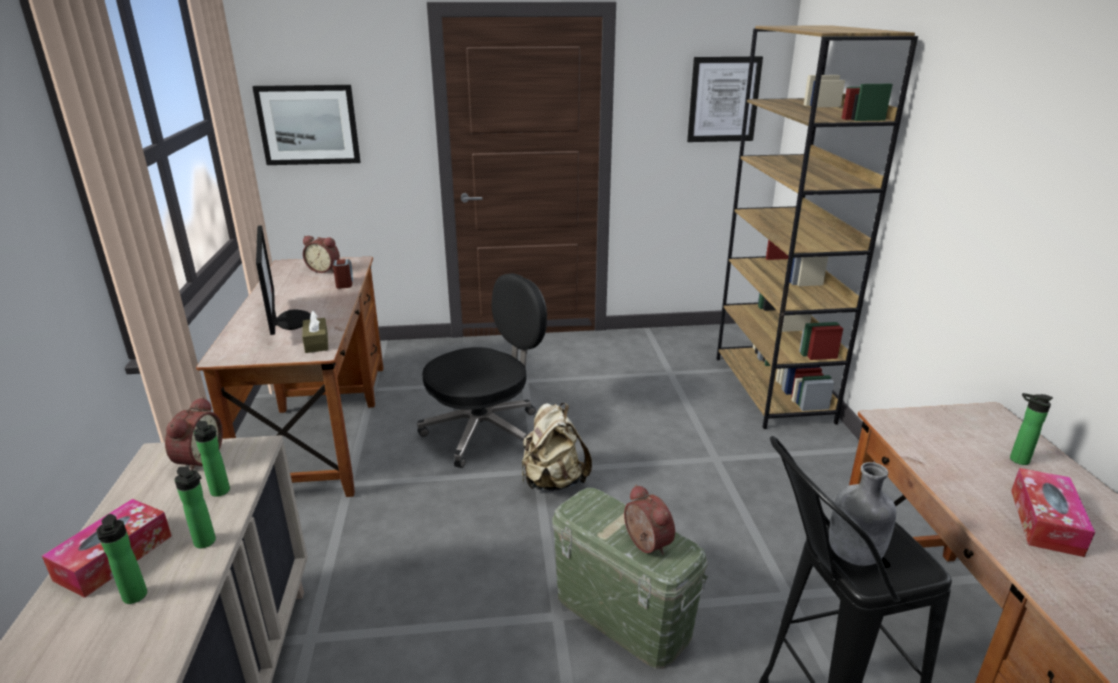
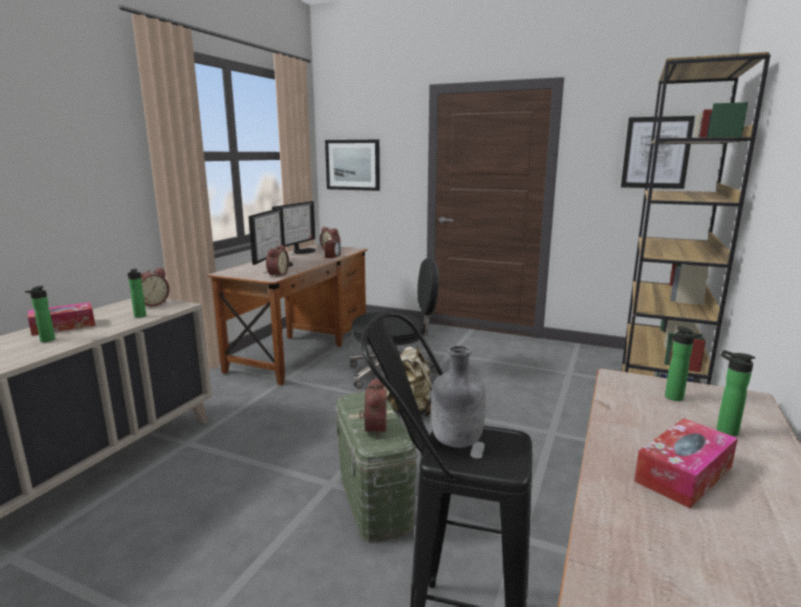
camera: 30 degrees right, 10 degrees down
(206, 543) = (103, 331): bottle -> bottle (676, 398)
(280, 279) = (302, 251): none -> monitor
(316, 343) = (277, 275): brown tissue box -> alarm clock

